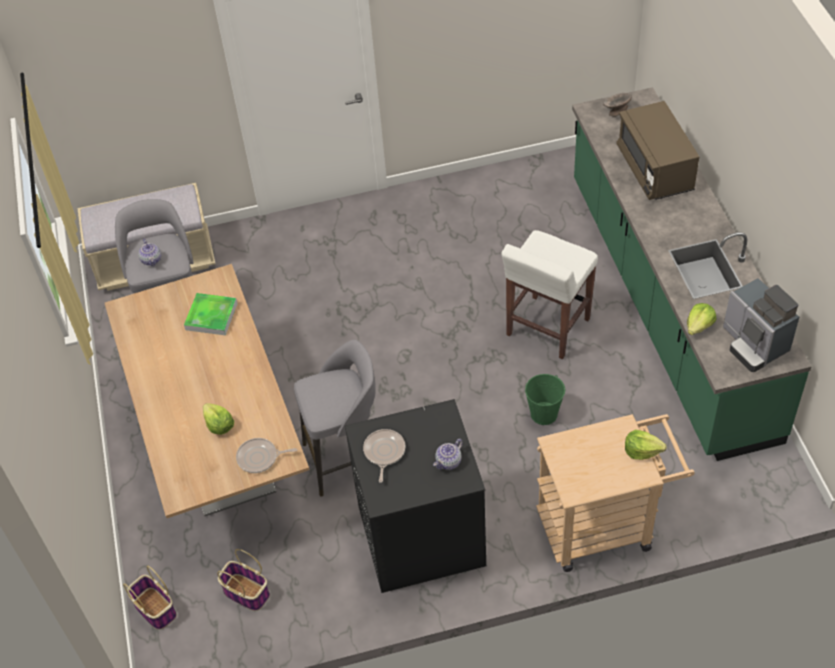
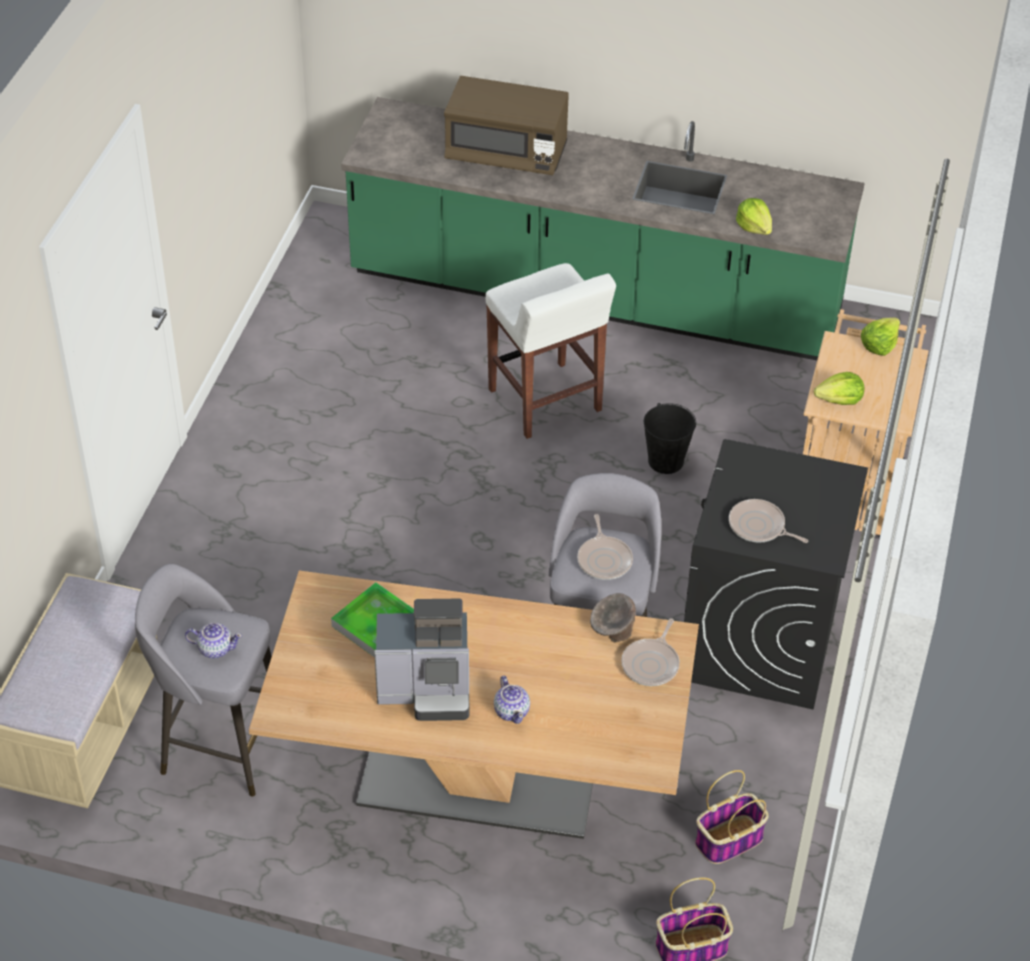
camera: 65 degrees left, 5 degrees down
(219, 425) = (569, 684): lettuce -> lettuce (839, 400)
(331, 394) = (604, 559): none -> frying pan
(449, 461) = (810, 479): teapot -> teapot (512, 711)
(543, 414) = (665, 461): green bucket -> black bucket
(616, 111) = (387, 138): grey bowl -> grey bowl (612, 630)
(754, 344) = (808, 203): coffee machine -> coffee machine (427, 690)

